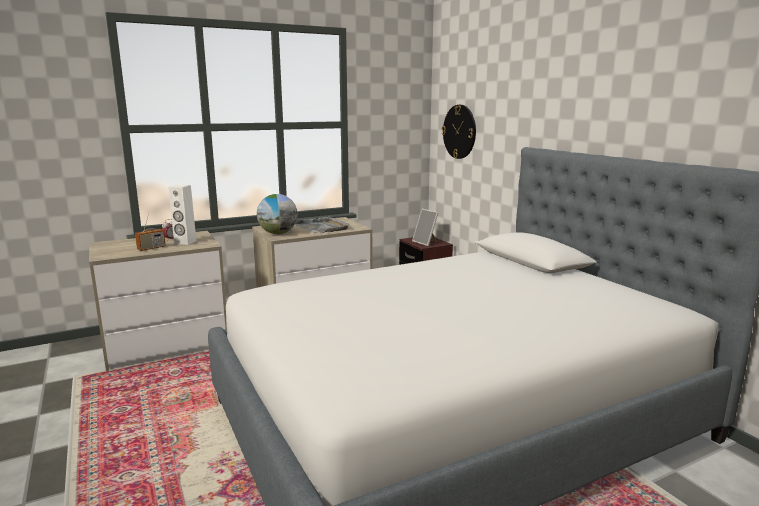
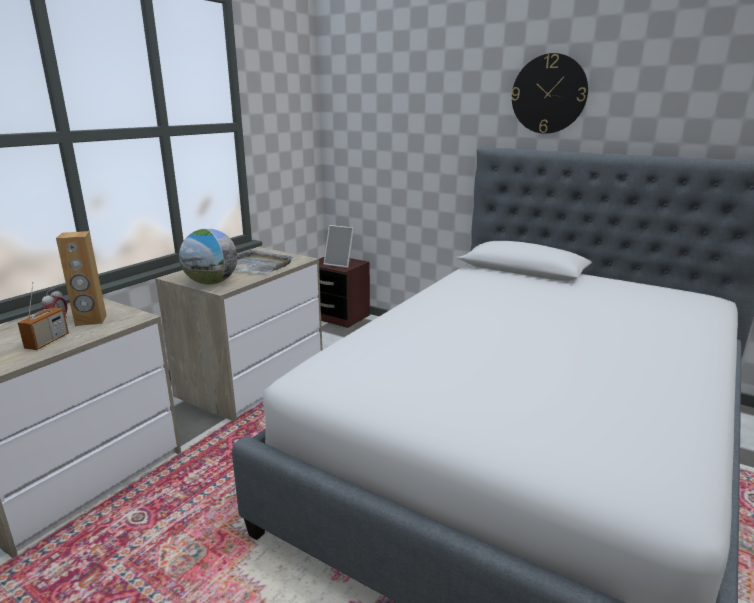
camera: 30 degrees left, 5 degrees up
(185, 242) = (91, 320): white speaker -> brown speaker
(459, 131) = (371, 132): wall clock -> wall clock (549, 94)

